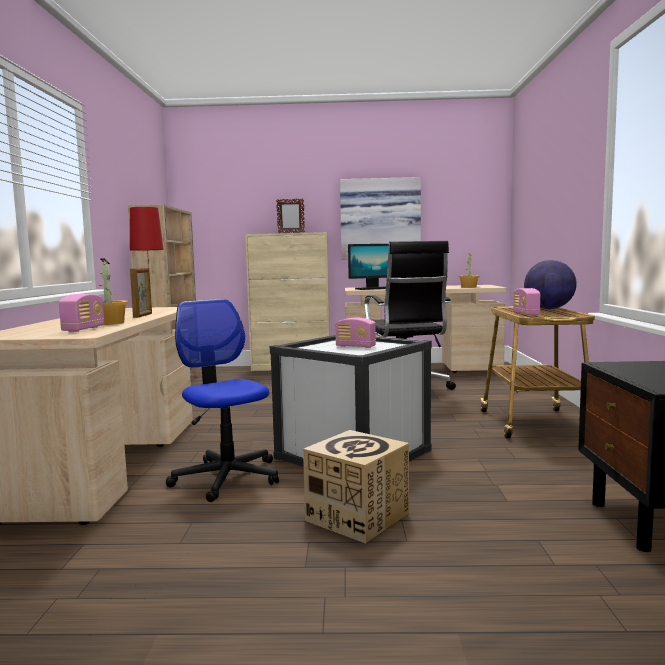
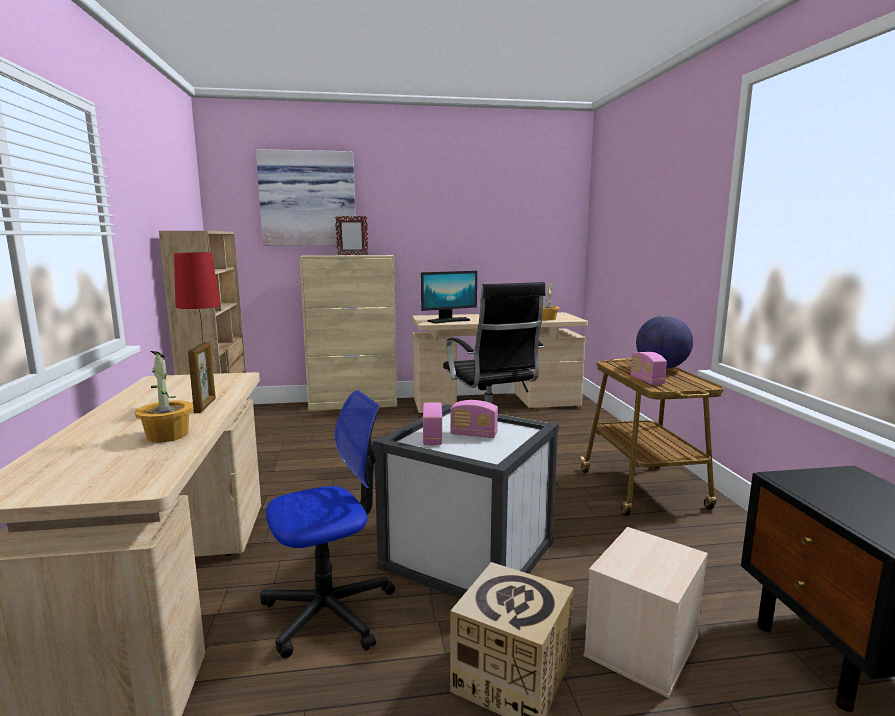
camera: 10 degrees left, 5 degrees up
(83, 329) = (137, 462): radio -> radio (432, 438)
(227, 477) = (329, 611): office chair -> office chair turned 105 degrees clockwise
(380, 219) = (450, 240): picture -> picture (308, 199)
(478, 507) = (641, 644): none -> beige storage box

